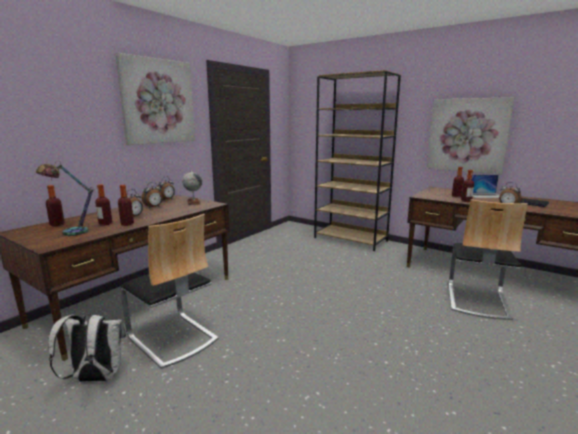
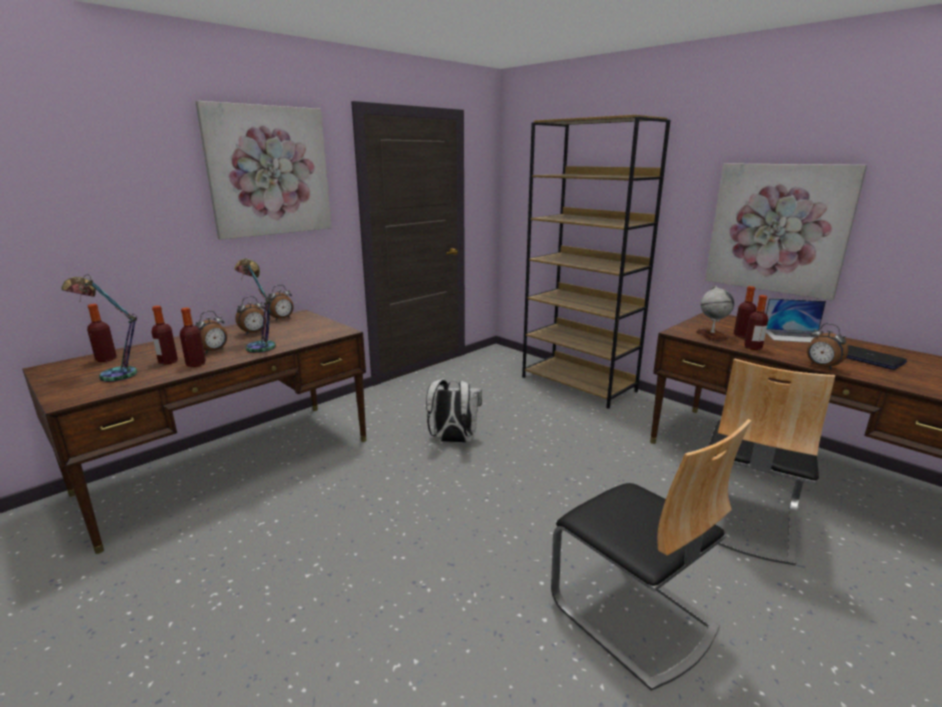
camera: 10 degrees right, 5 degrees up
(95, 378) = (124, 588): white backpack -> white backpack (453, 440)
(164, 213) = (261, 345): none -> table lamp
(172, 338) = (248, 535): chair -> chair (632, 615)
(193, 202) = (315, 326): globe -> globe (711, 336)

